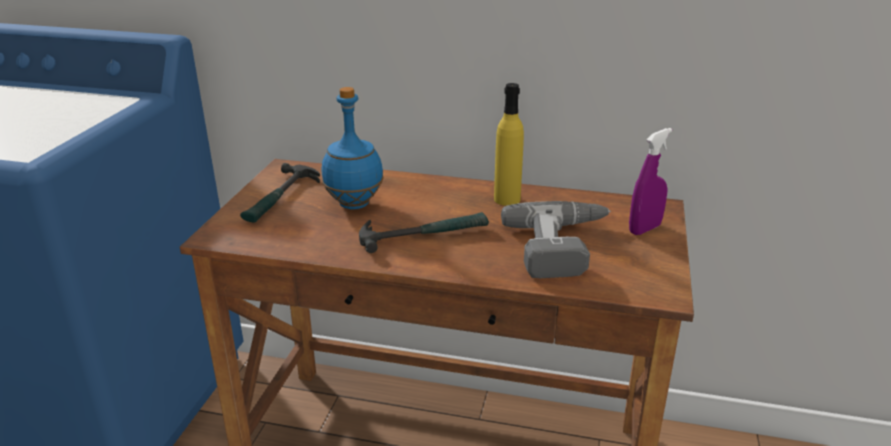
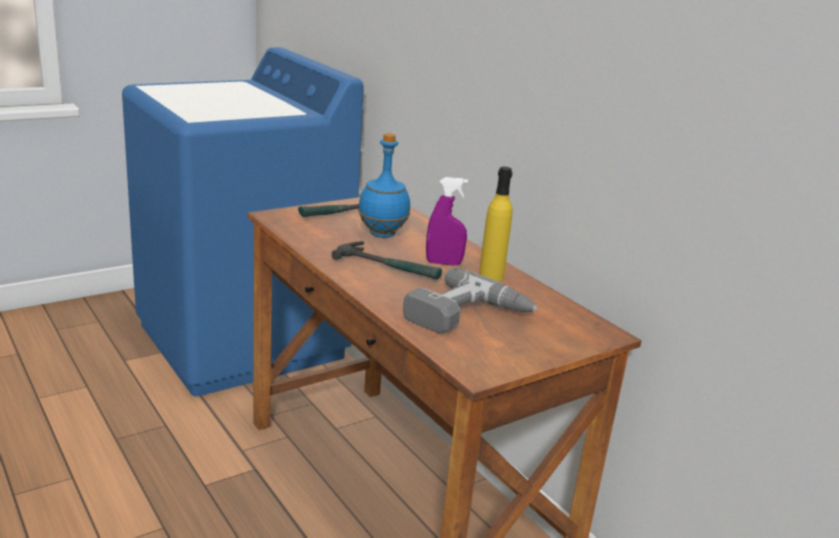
camera: 40 degrees right, 5 degrees down
(644, 229) = (557, 338): purple spray bottle -> purple spray bottle (443, 263)

